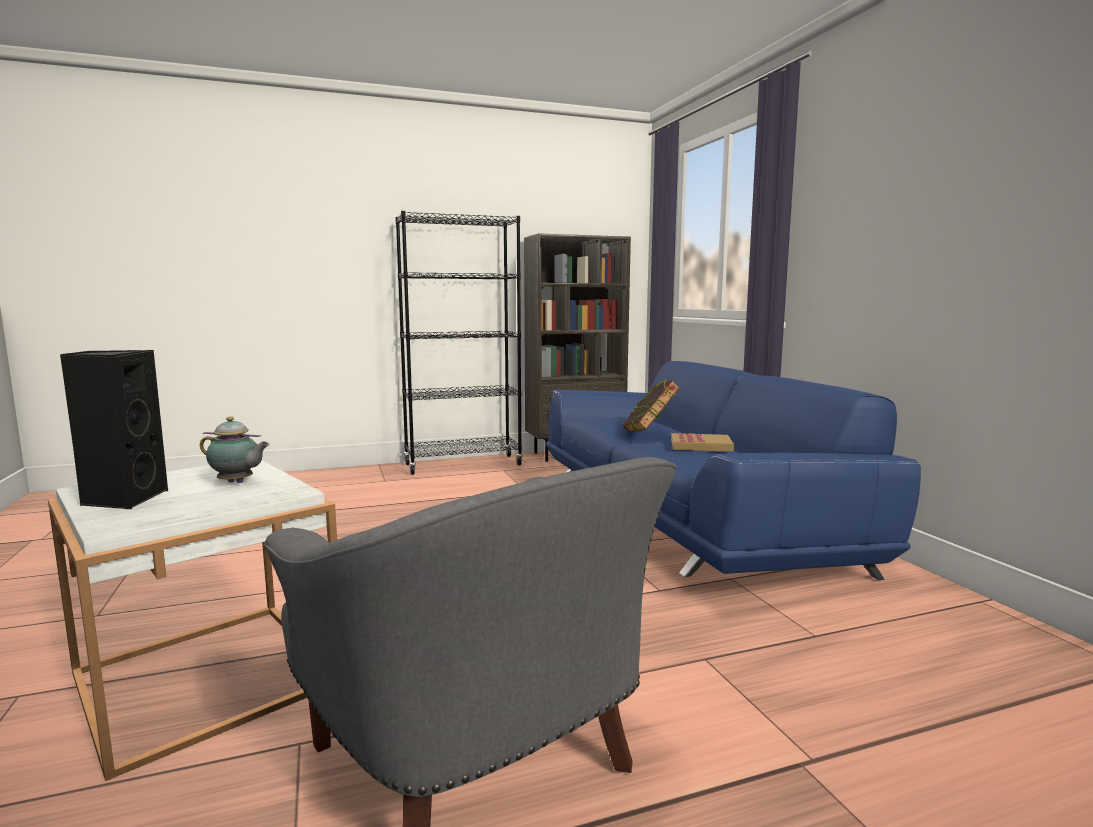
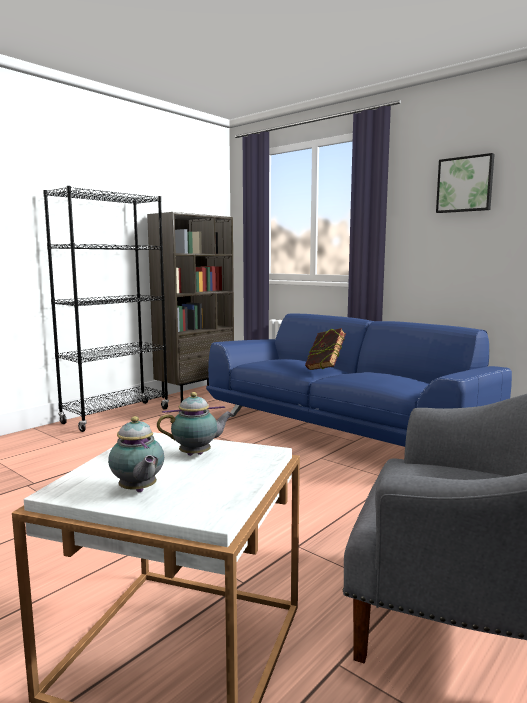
camera: 30 degrees left, 0 degrees up
(123, 499) = (138, 491): black speaker -> teapot
(701, 445) = (380, 373): book -> none
(895, 166) = (465, 184): none -> picture

